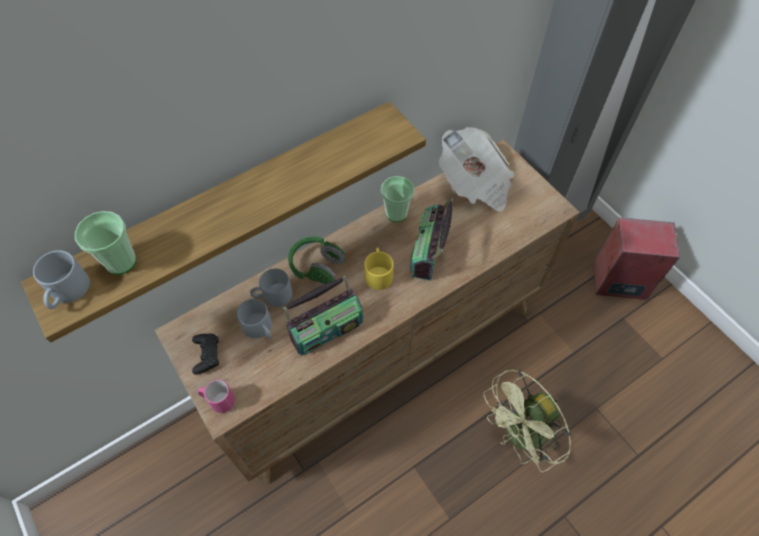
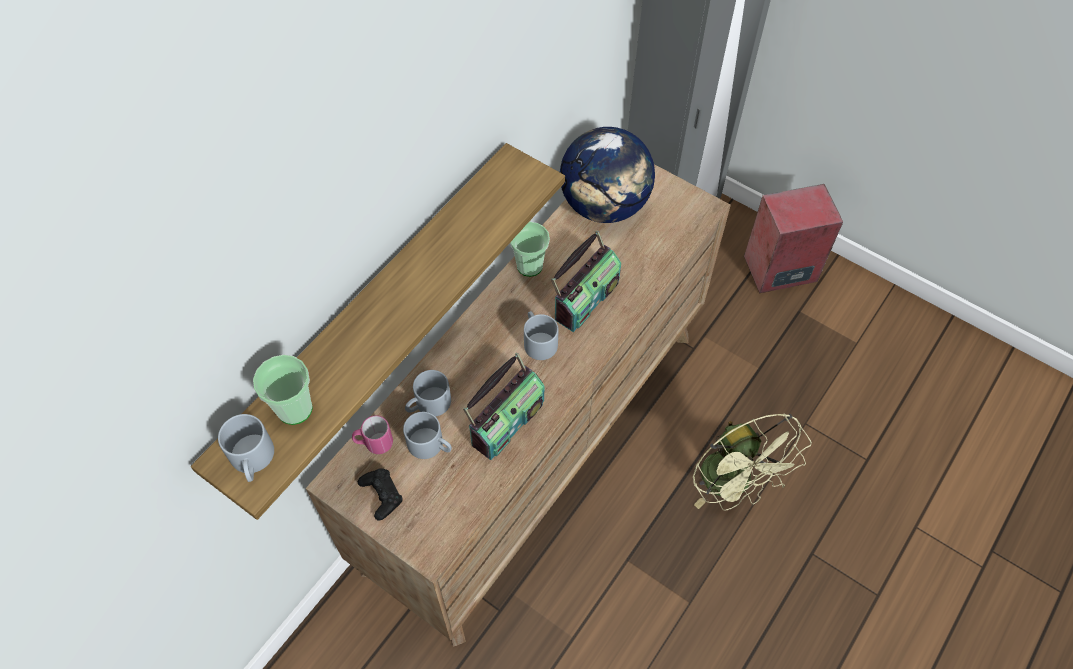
camera: 20 degrees left, 0 degrees up
(218, 401) = (419, 540): pink mug -> pink mug (374, 443)
(317, 266) = (465, 355): green headphones -> none
(378, 273) = (537, 341): yellow mug -> grey mug
(429, 251) = (585, 298): radio -> radio turned 135 degrees counterclockwise
(475, 184) = (604, 205): newspaper -> globe
(520, 437) = (733, 484): green fan -> green fan turned 60 degrees counterclockwise

